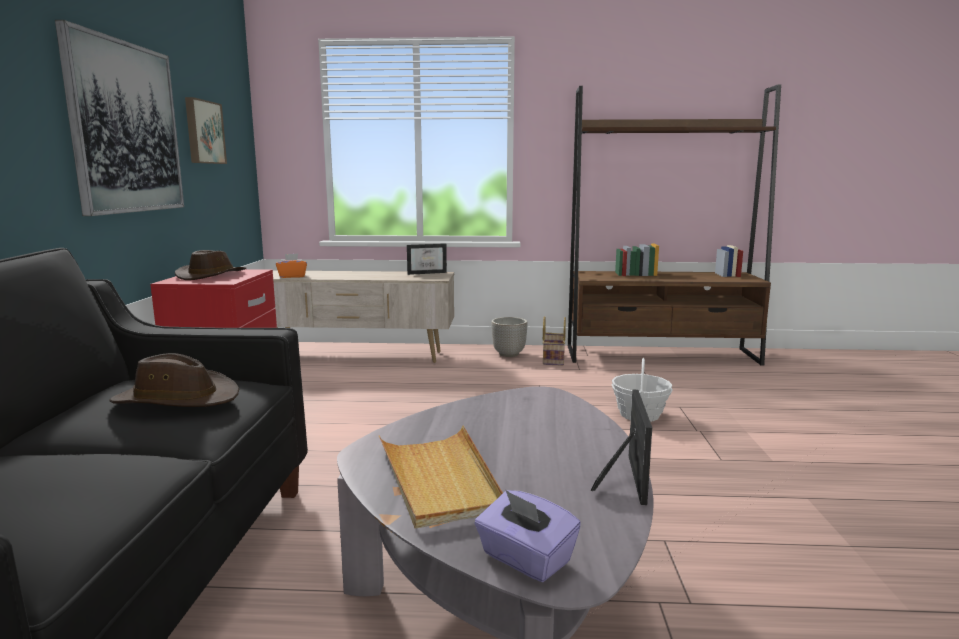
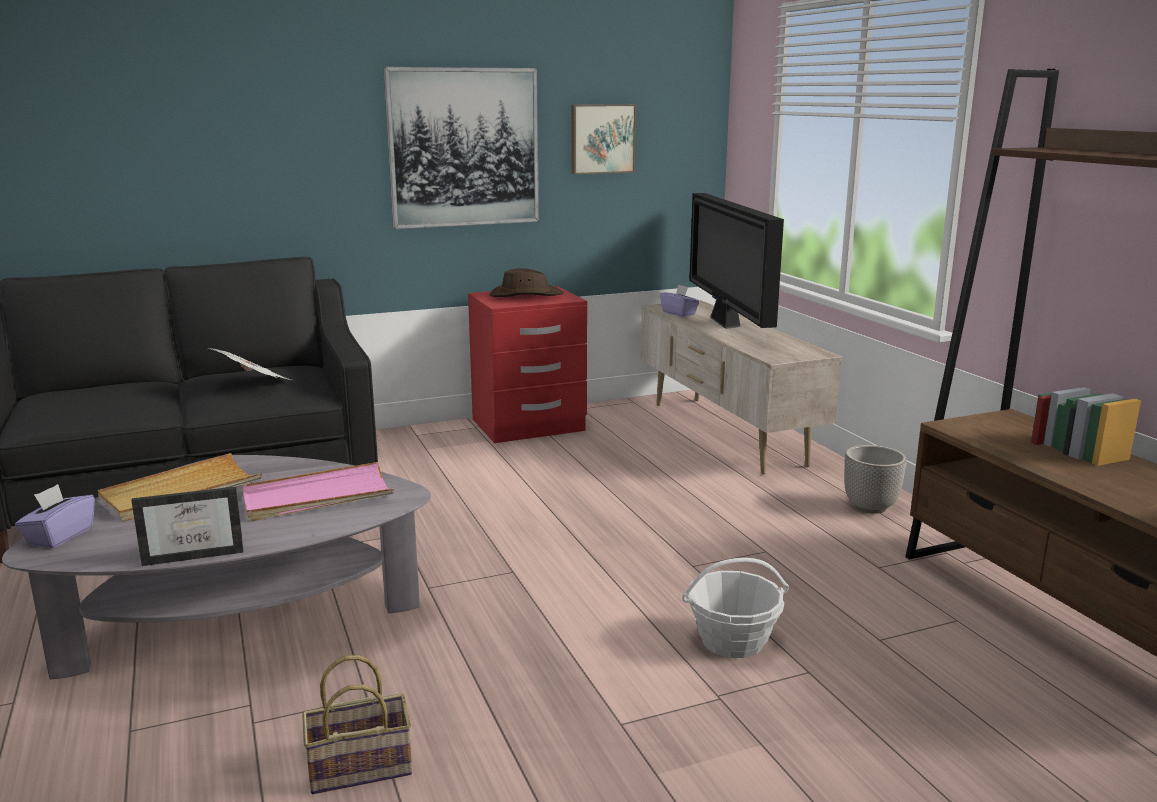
camera: 65 degrees right, 5 degrees up
(177, 398) = (254, 384): brown hat -> newspaper
(292, 276) = (679, 313): orange tissue box -> purple tissue box
(341, 274) = (725, 323): none -> television
(427, 273) = (804, 348): picture frame -> none
(518, 420) = (317, 497): none -> pink tray
(552, 359) = (897, 540): basket -> basket (362, 766)

